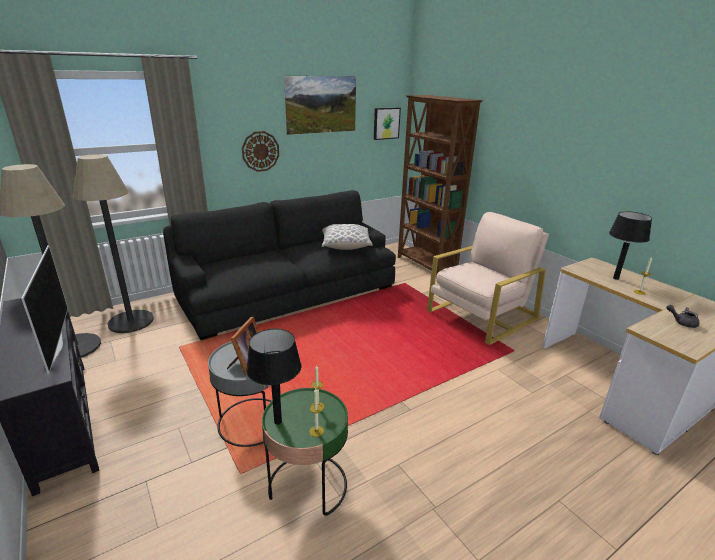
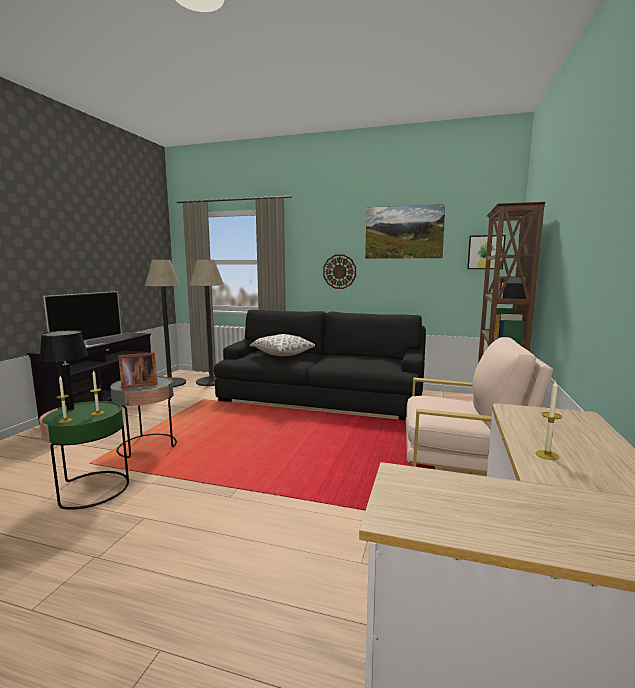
camera: 50 degrees right, 15 degrees down
(345, 246) = (371, 362): pillow -> pillow (282, 355)
(616, 278) = (556, 434): black table lamp -> none
(682, 322) = (502, 502): grey teapot -> none

